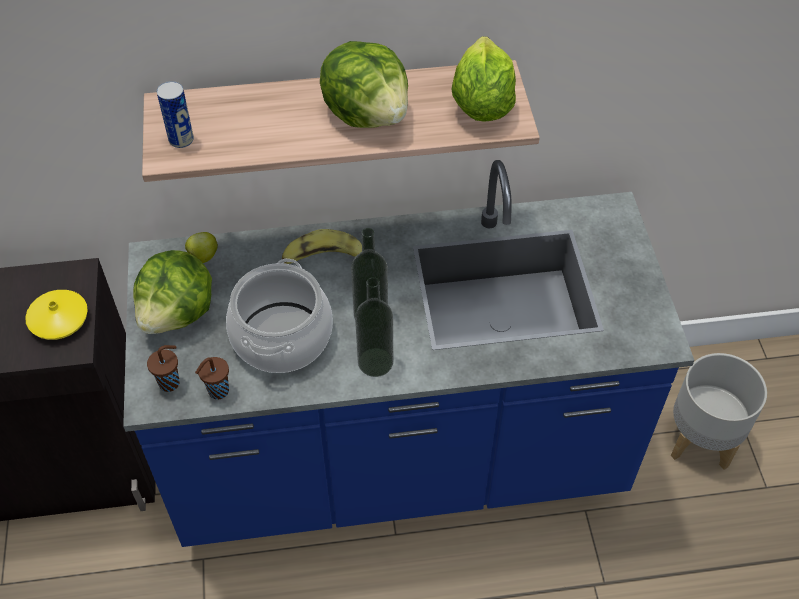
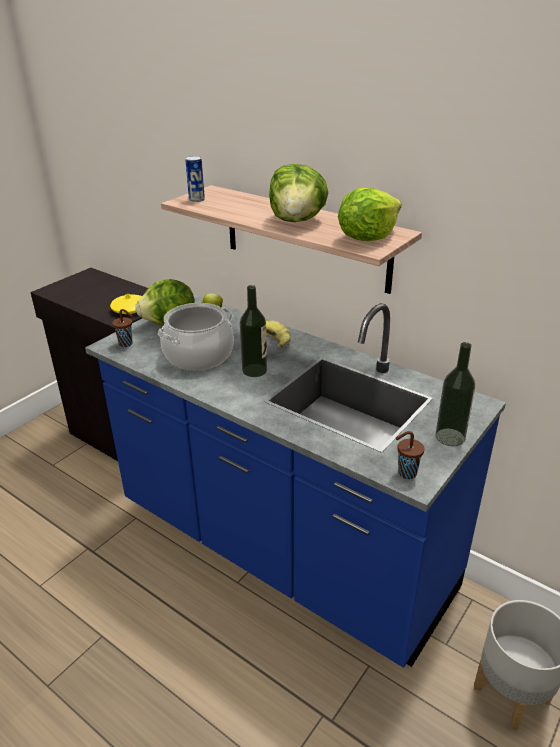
camera: 45 degrees right, 20 degrees down
(217, 391) = (139, 358): brown cup -> brown cup (406, 473)
(375, 362) = (226, 389): bottle -> bottle (450, 437)

